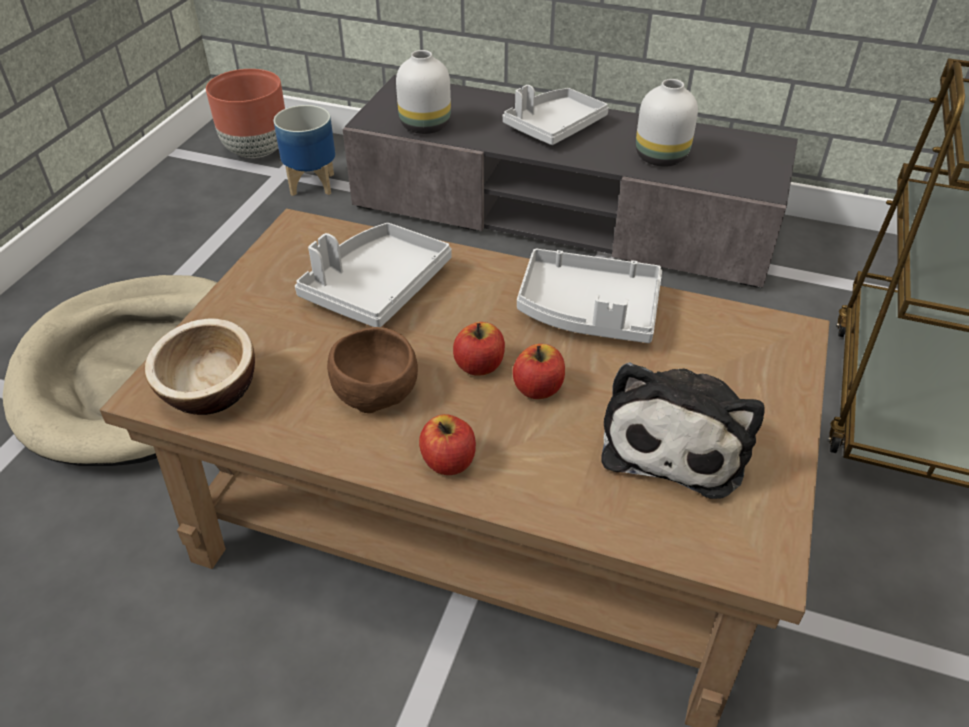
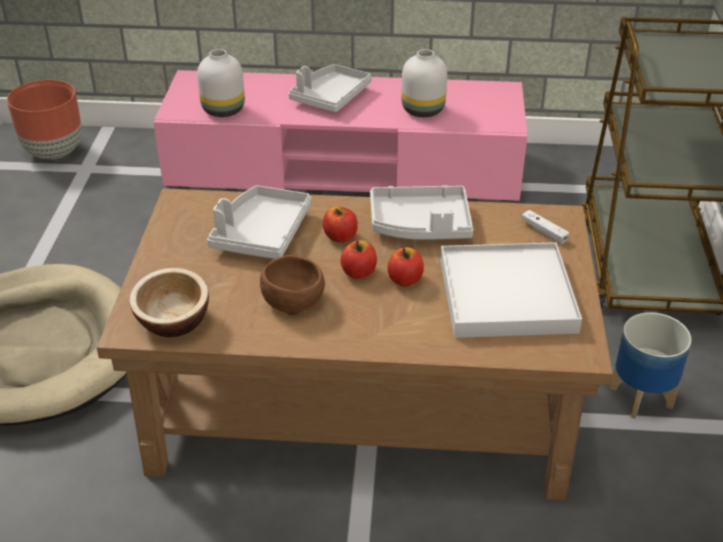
camera: 15 degrees left, 5 degrees down
(312, 184) = (118, 173): planter -> planter (640, 397)
(448, 461) = (363, 334): apple -> apple (340, 237)
(562, 215) = (344, 168): grey tv stand -> pink tv stand
(676, 440) = (507, 295): plush toy -> white tray
(760, 350) = (544, 232): none -> white game controller

